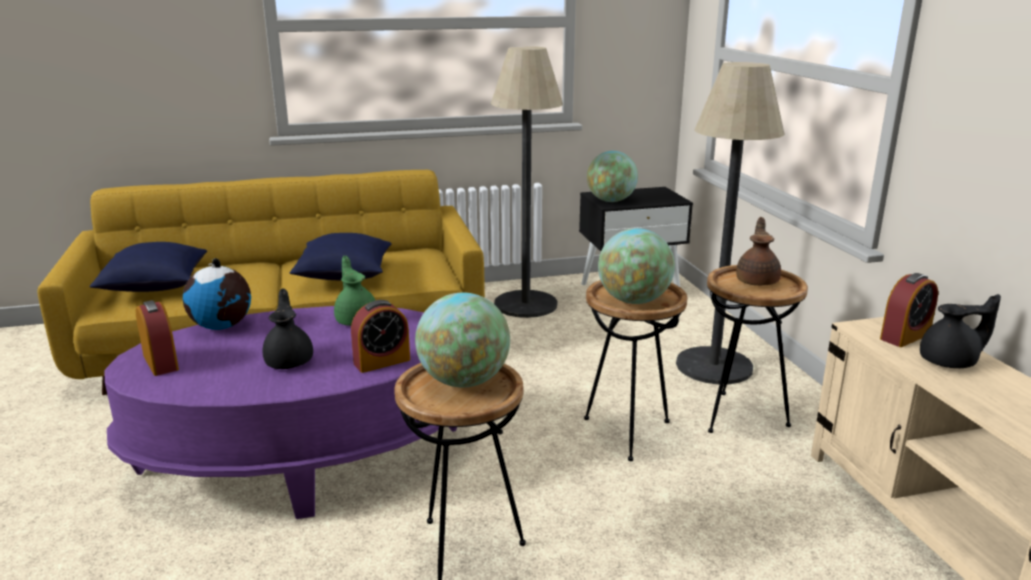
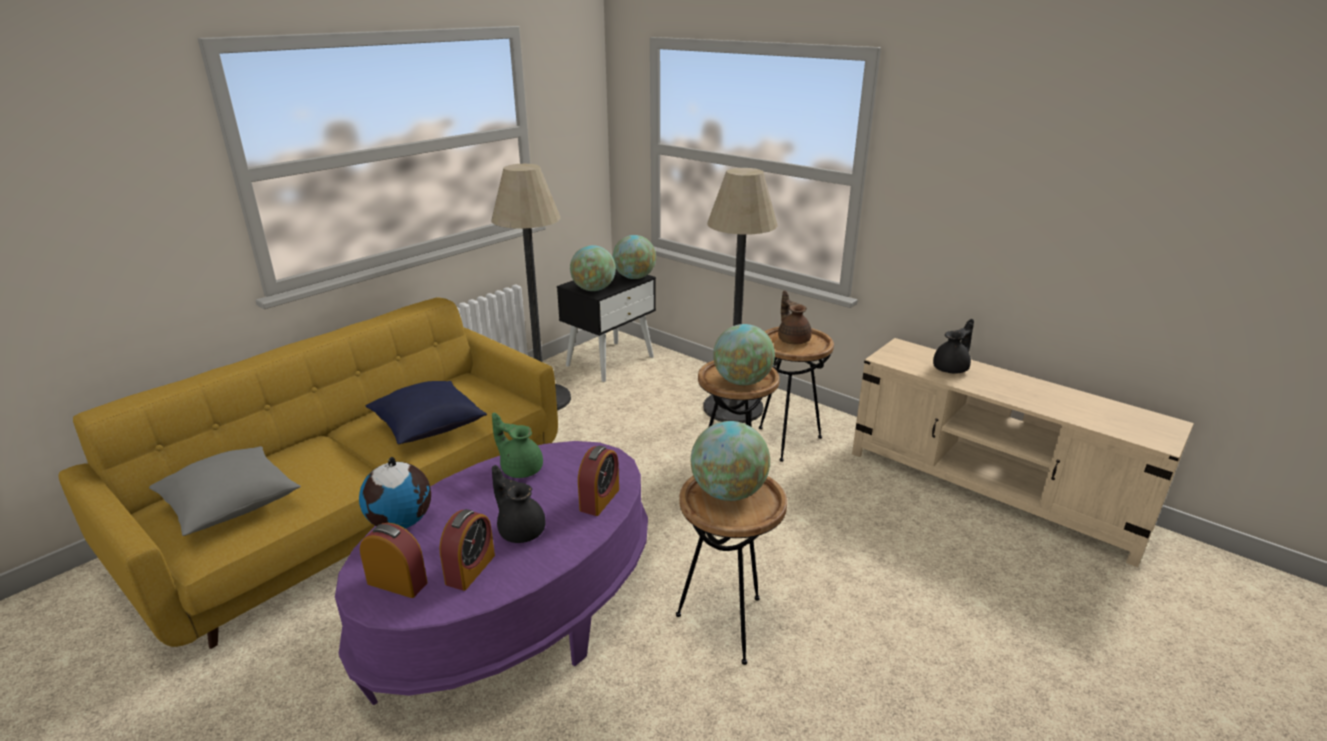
camera: 35 degrees left, 5 degrees up
(154, 286) = (231, 506): blue pillow -> grey pillow
(668, 199) = (634, 277): none -> globe
(905, 336) = (911, 357): alarm clock -> alarm clock (470, 569)

